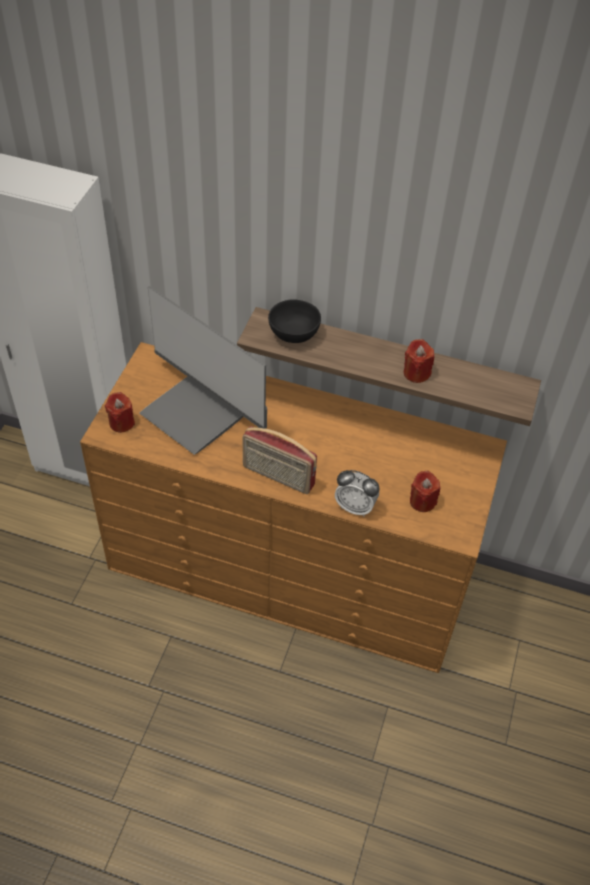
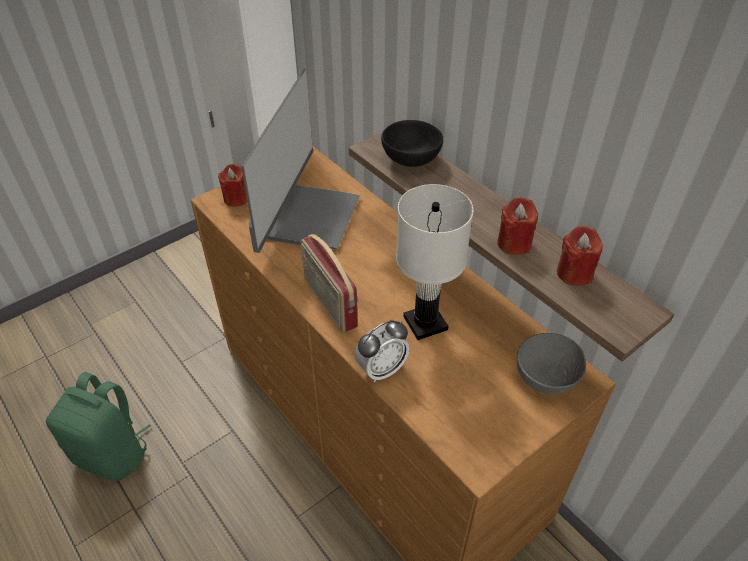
camera: 35 degrees right, 5 degrees down
(78, 713) = (113, 453): none -> green backpack
(197, 412) = (306, 216): monitor -> monitor turned 150 degrees counterclockwise
(355, 507) = (381, 369): alarm clock -> alarm clock turned 90 degrees counterclockwise
(358, 457) = (425, 322): none -> white table lamp
(422, 501) = (461, 400): red candle -> red candle (574, 273)
(464, 457) = (548, 377): none -> grey bowl

